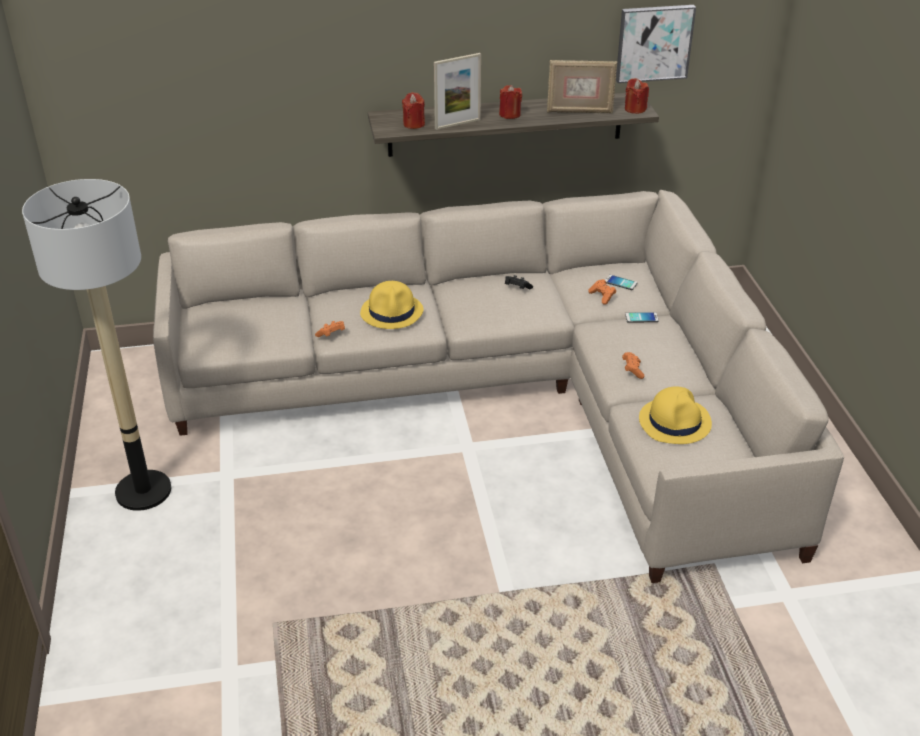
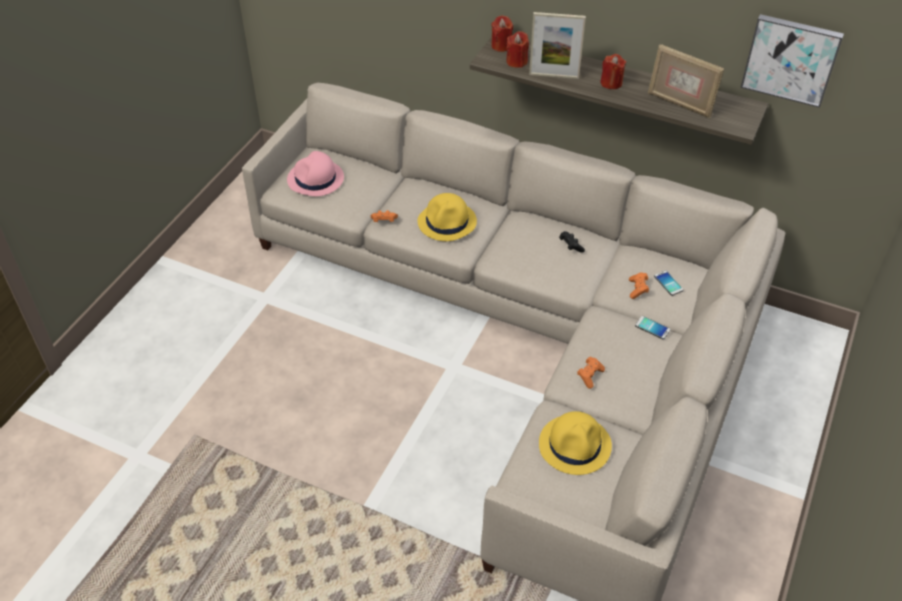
camera: 35 degrees right, 10 degrees up
(143, 491) = (203, 282): floor lamp -> none
(227, 328) = (315, 179): none -> pink hat
(635, 109) = (737, 122): red candle -> red candle (501, 46)

